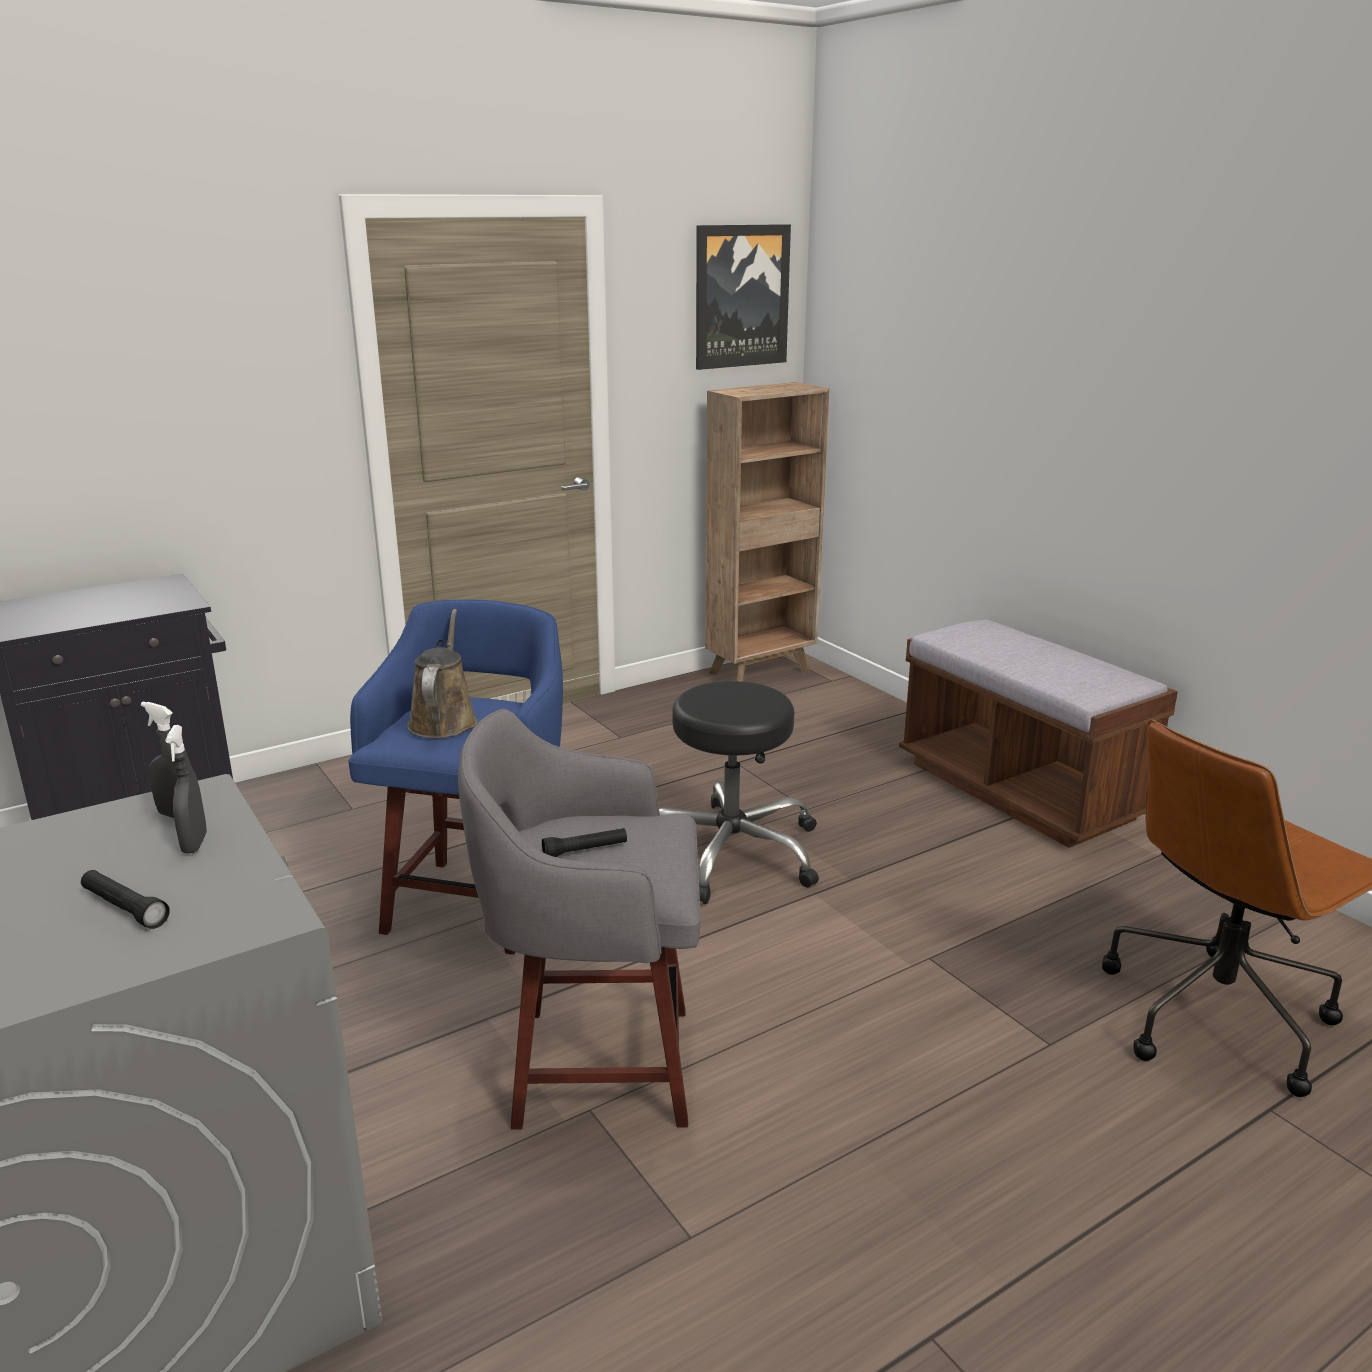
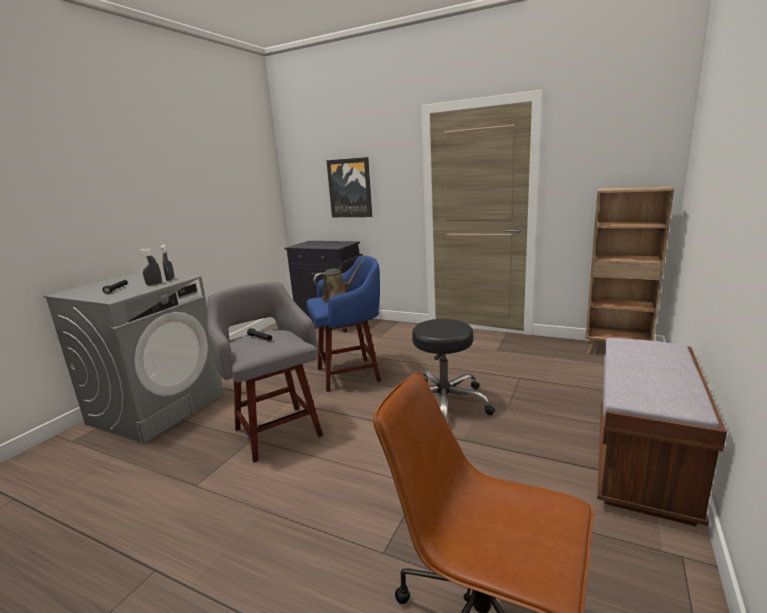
camera: 60 degrees right, 5 degrees down
(741, 296) = (633, 136): picture -> picture (350, 188)

